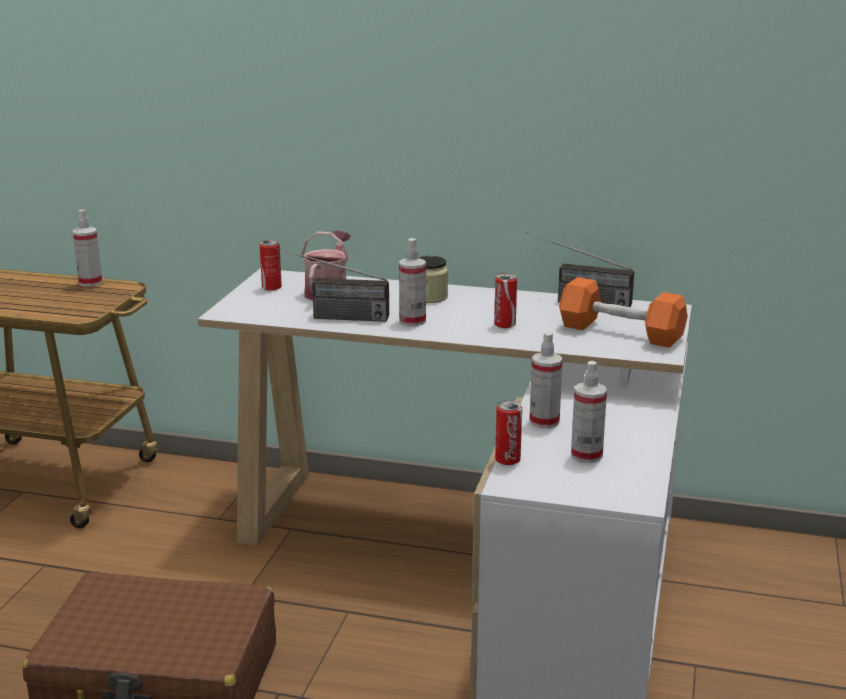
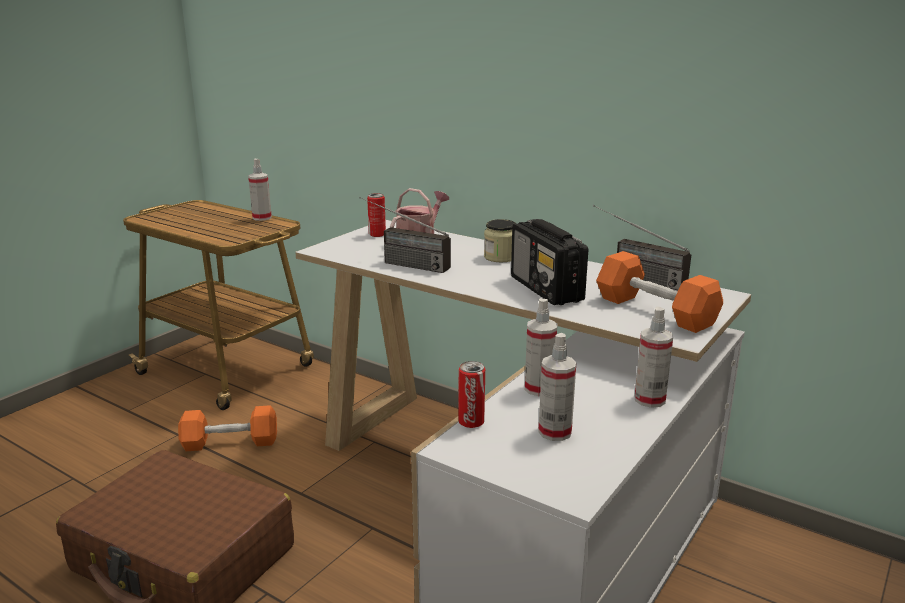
camera: 20 degrees right, 0 degrees up
(119, 561) = (230, 443): none -> orange dumbbell
(412, 321) = (466, 275): spray bottle -> spray bottle (649, 399)
(505, 325) = (546, 289): can -> radio

